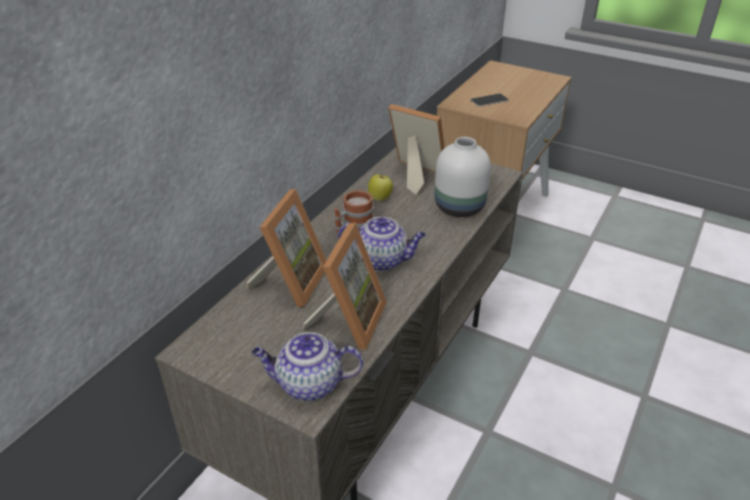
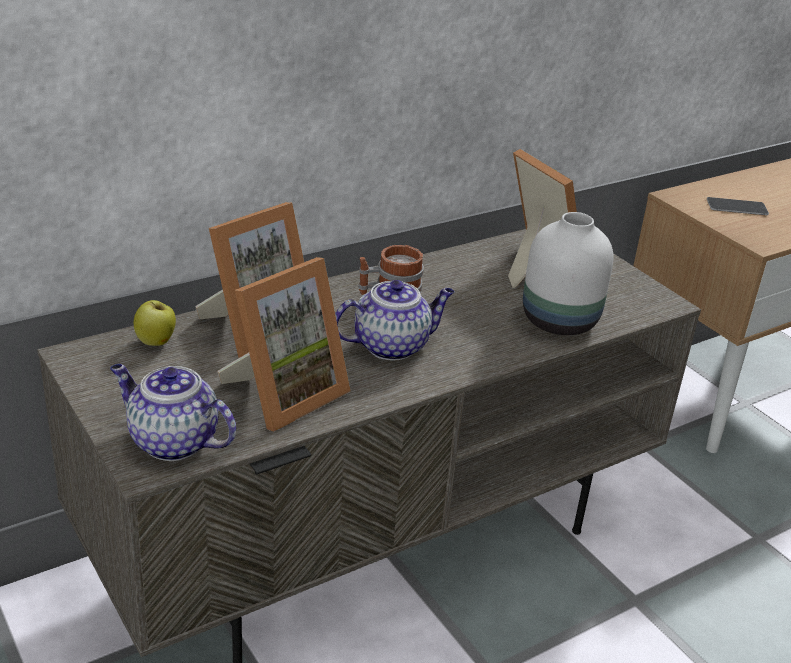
camera: 25 degrees right, 5 degrees down
(380, 198) = (459, 277): apple -> apple (156, 342)
(382, 260) = (392, 345): teapot -> teapot turned 60 degrees counterclockwise

